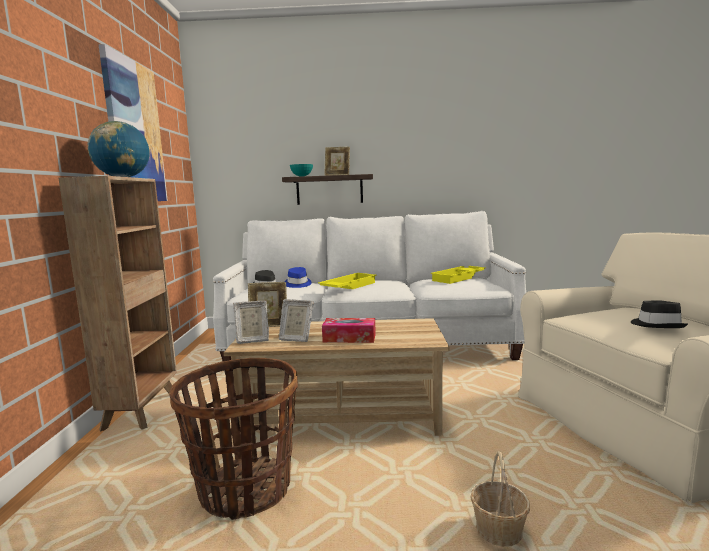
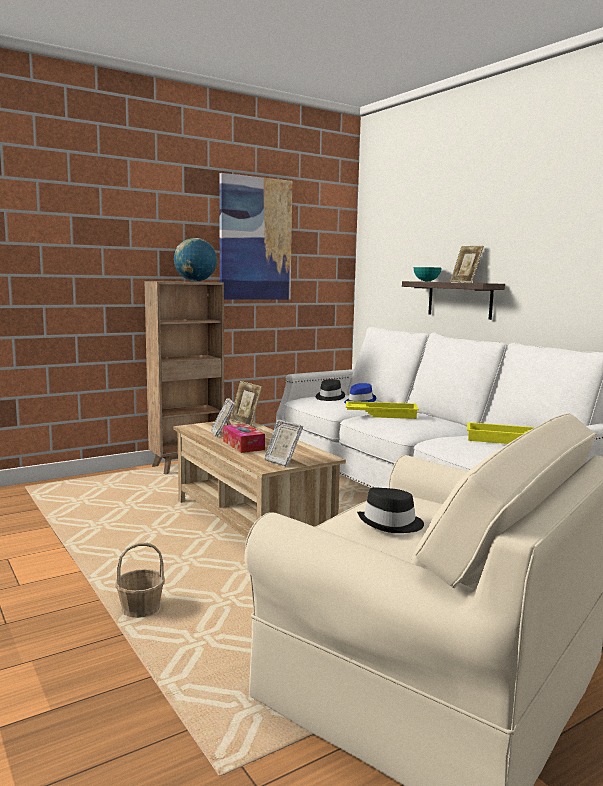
camera: 55 degrees right, 0 degrees up
(244, 489) = (124, 520): basket -> none
(252, 340) = (205, 426): picture frame -> picture frame (282, 462)

